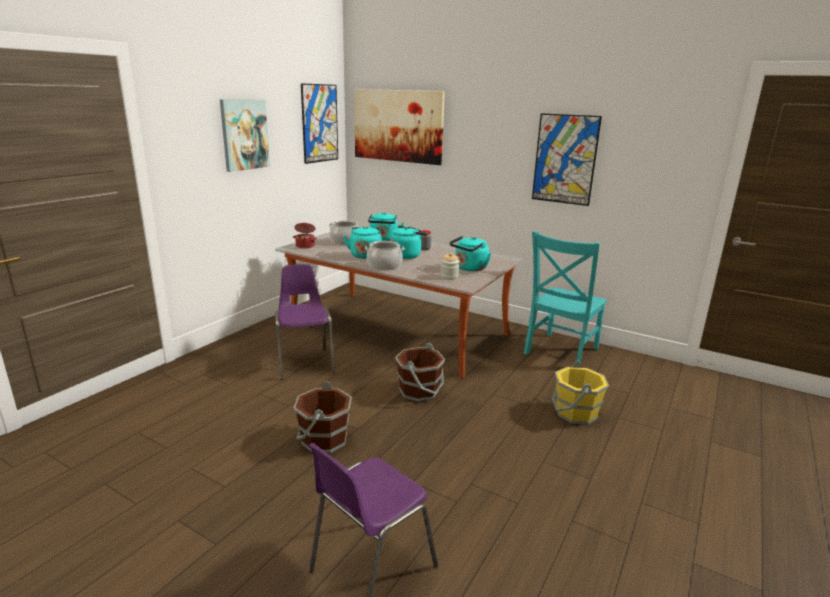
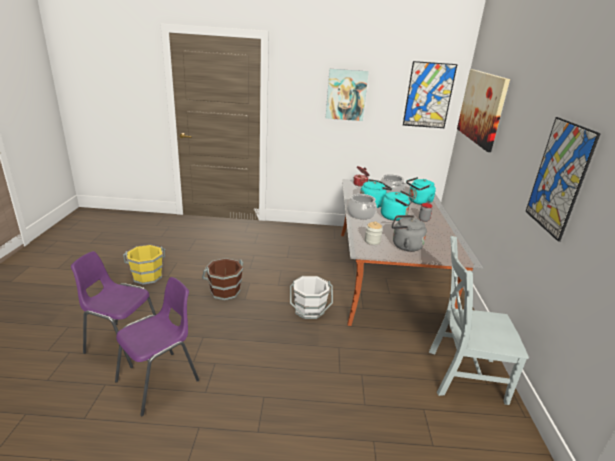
camera: 60 degrees right, 5 degrees up
(305, 362) = (301, 256): purple chair -> purple chair (160, 381)
(420, 391) = (309, 310): brown bucket -> white bucket
(469, 268) = (404, 246): turquoise kettle -> grey kettle
(560, 352) = (462, 375): turquoise chair -> grey chair
(575, 413) = (353, 405): yellow bucket -> yellow bucket (147, 276)

